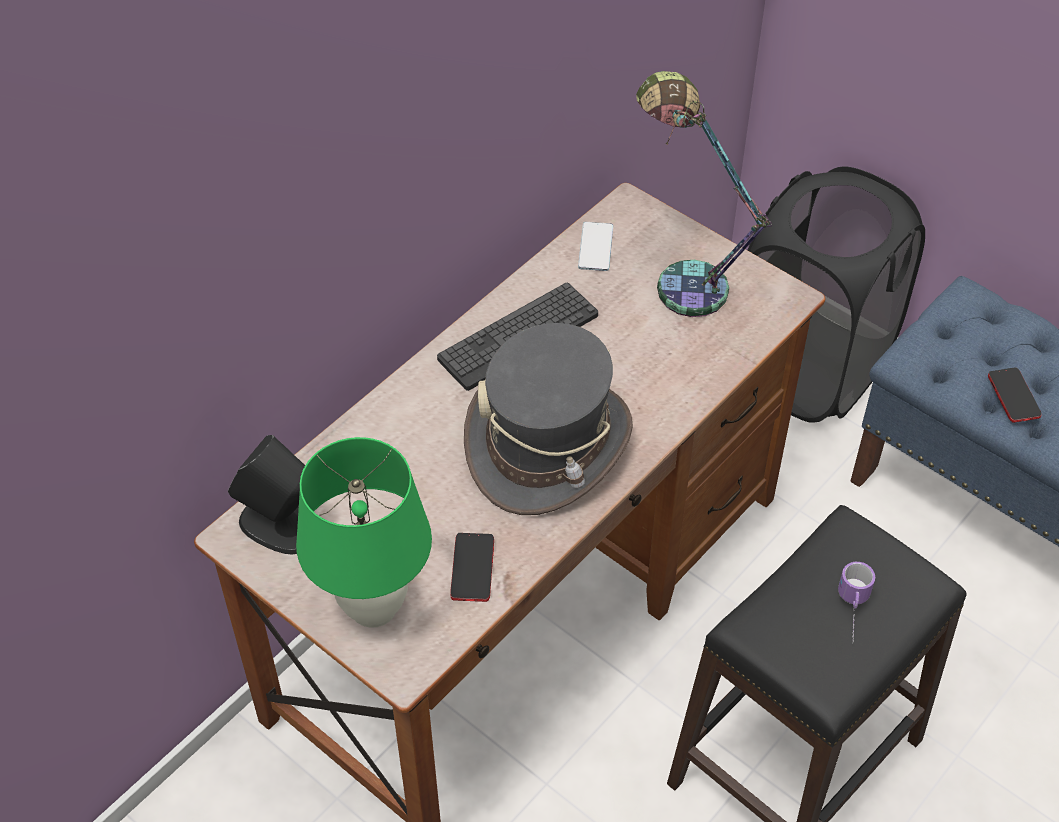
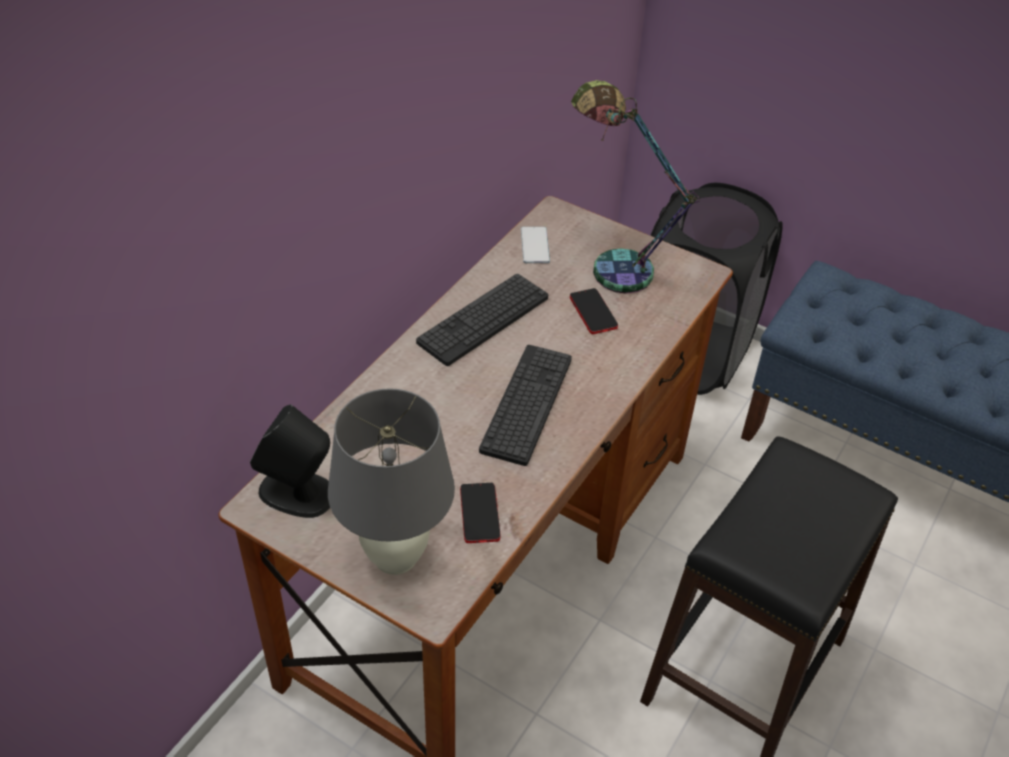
camera: 10 degrees left, 5 degrees down
(373, 608) = (395, 557): green table lamp -> grey table lamp
(548, 444) = (527, 404): grey hat -> keyboard
(851, 613) = (809, 523): mug -> none
(1014, 396) = (882, 345): phone -> phone (593, 312)

